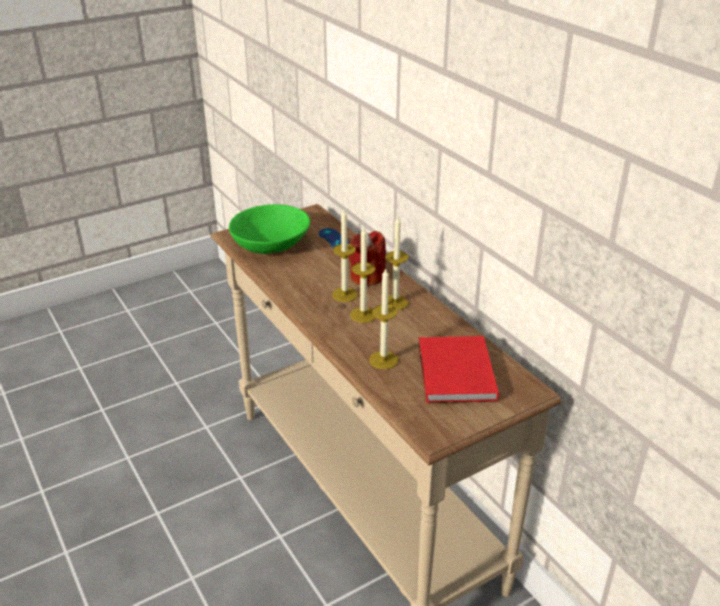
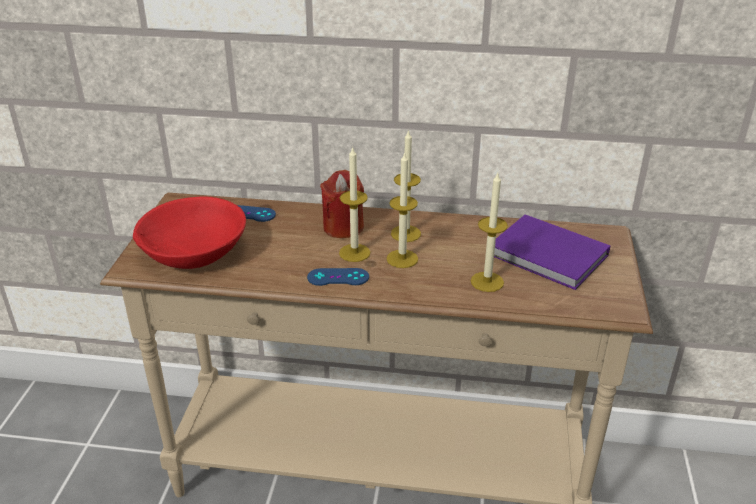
camera: 50 degrees left, 0 degrees up
(270, 243) = (194, 251): green bowl -> red bowl
(310, 302) = (338, 277): none -> blue game controller
(455, 374) = (549, 257): red book -> purple book

